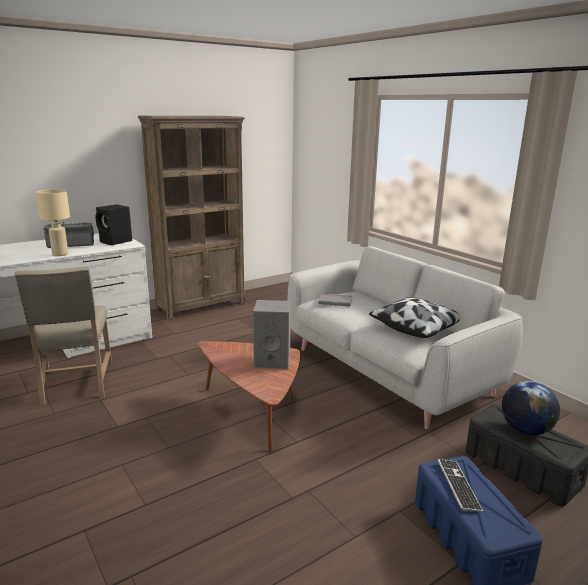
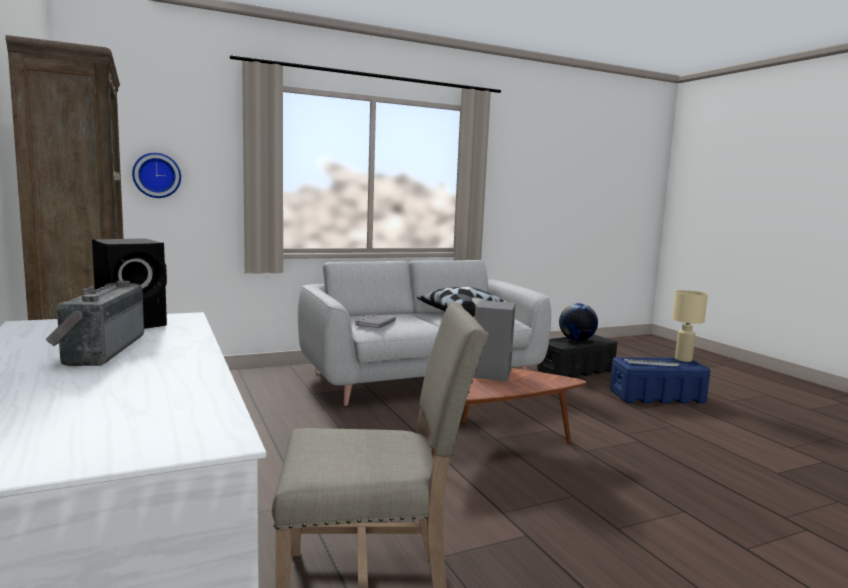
camera: 80 degrees left, 10 degrees down
(60, 254) = (194, 355): beige table lamp -> beige table lamp (683, 359)
(323, 165) = (157, 175): none -> wall clock

